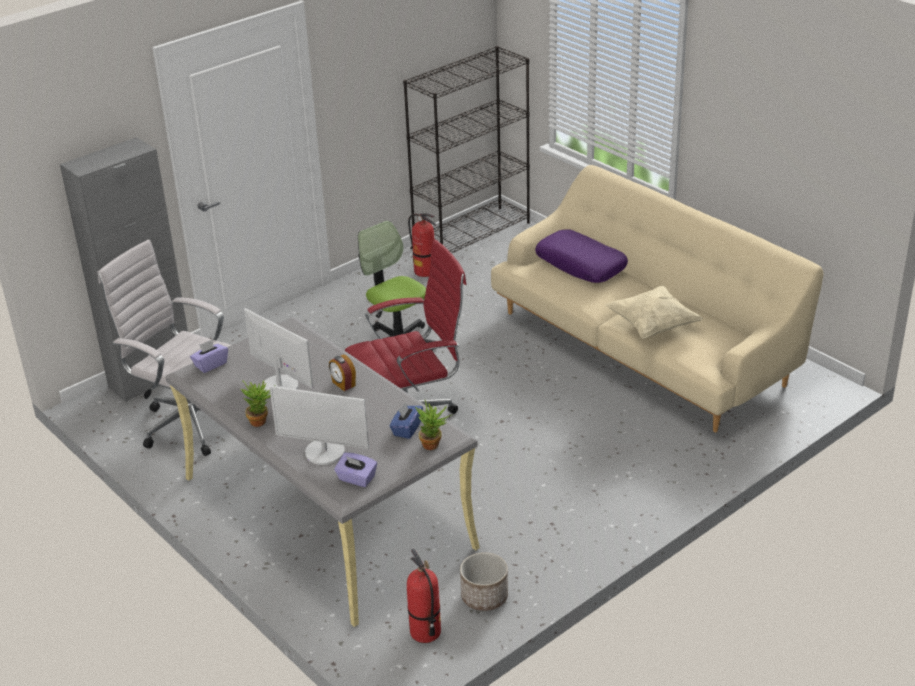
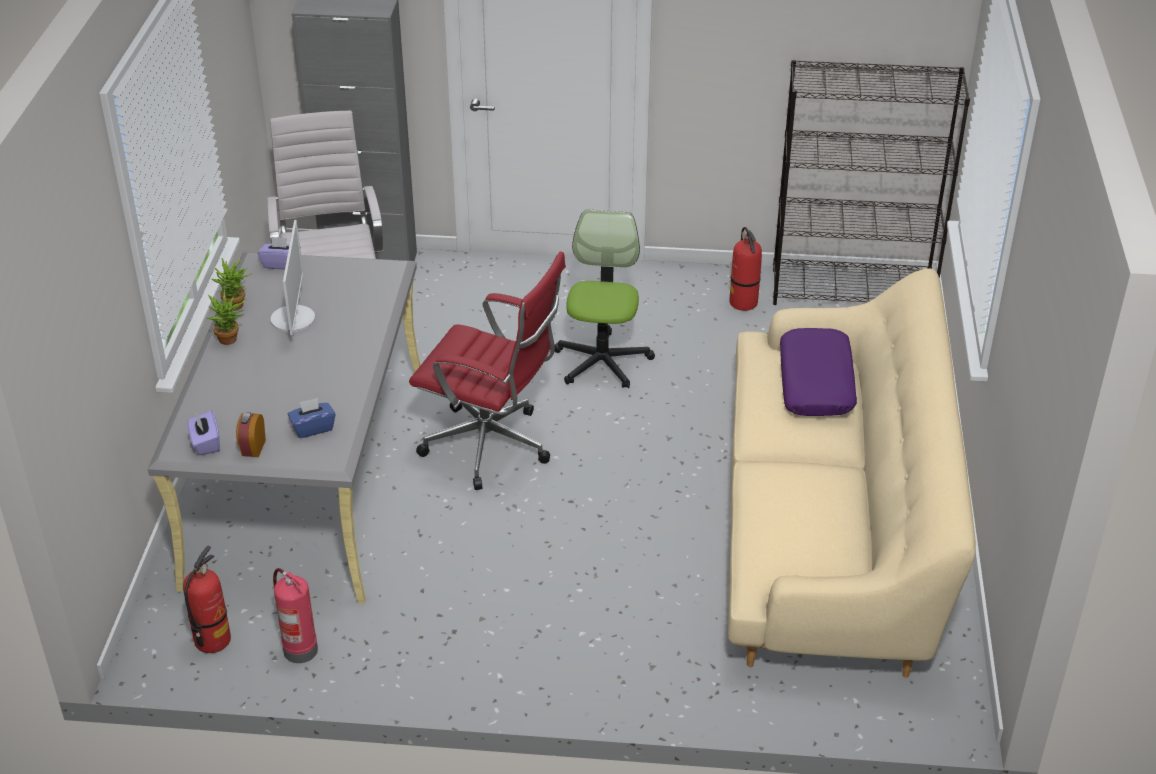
camera: 45 degrees right, 5 degrees up
(325, 452) = (225, 402): monitor -> none
(343, 384) = (339, 351): alarm clock -> alarm clock (253, 448)
(434, 445) = (306, 459): potted plant -> potted plant (236, 307)
(484, 597) = (299, 649): planter -> fire extinguisher
(652, 325) = (774, 496): beige pillow -> none

